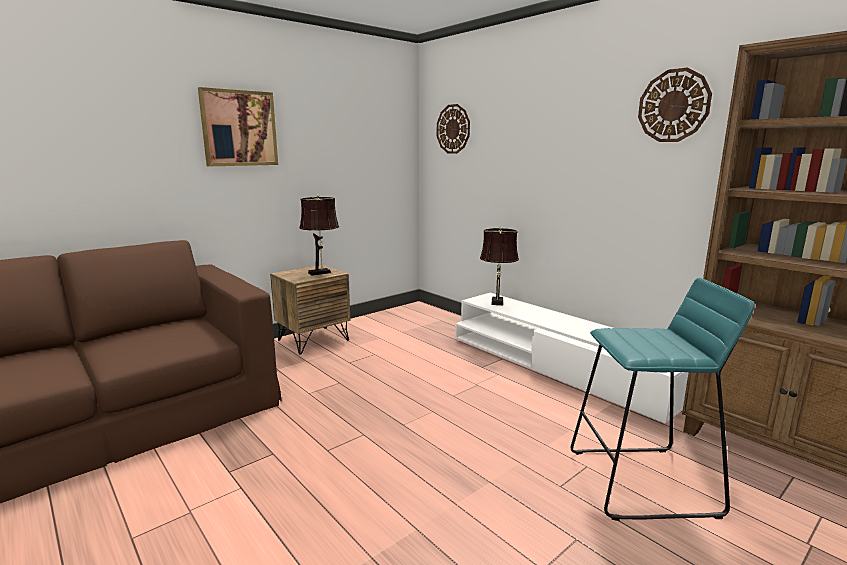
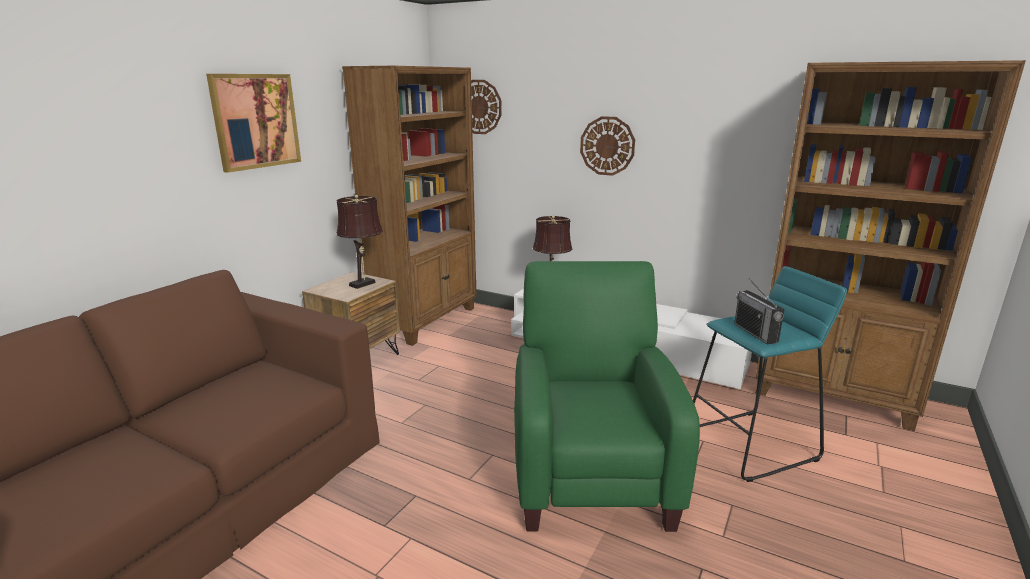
camera: 20 degrees left, 5 degrees up
(391, 318) = (426, 320): none -> brown bookcase
(445, 467) = (590, 469): none -> green armchair
(634, 345) = (755, 333): none -> radio
(673, 106) = (726, 100): wall clock -> wall clock (607, 146)

